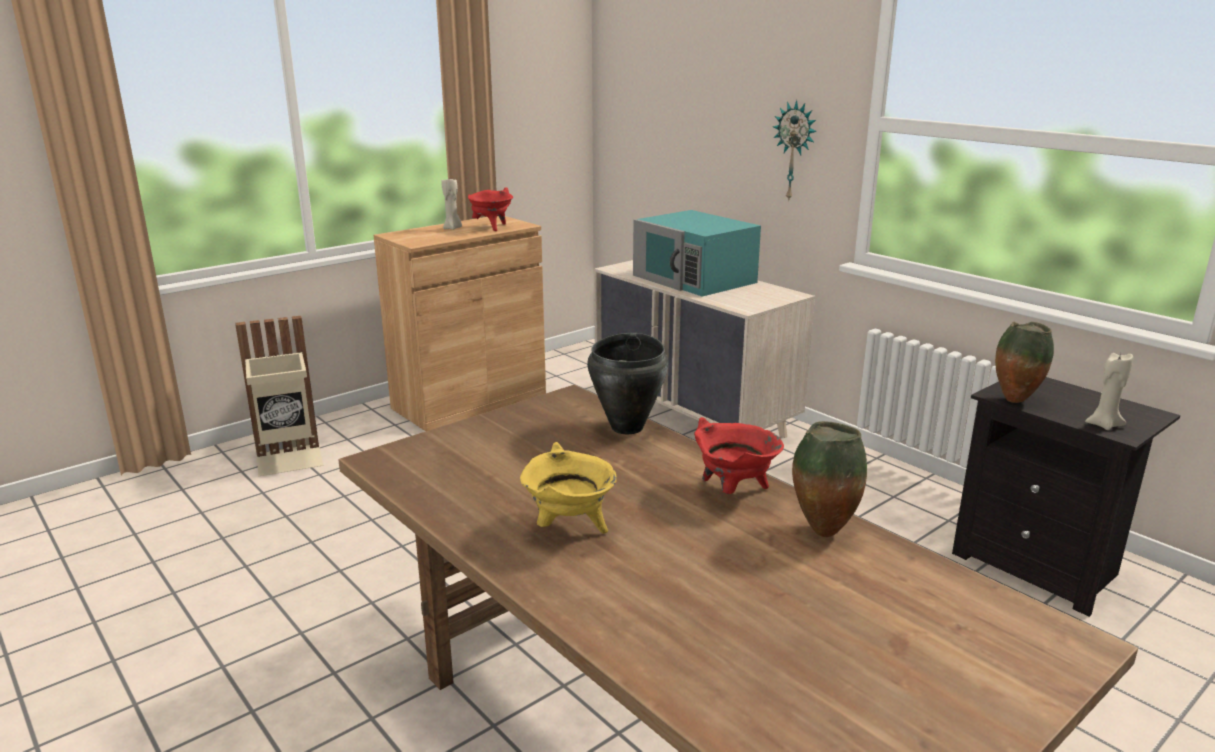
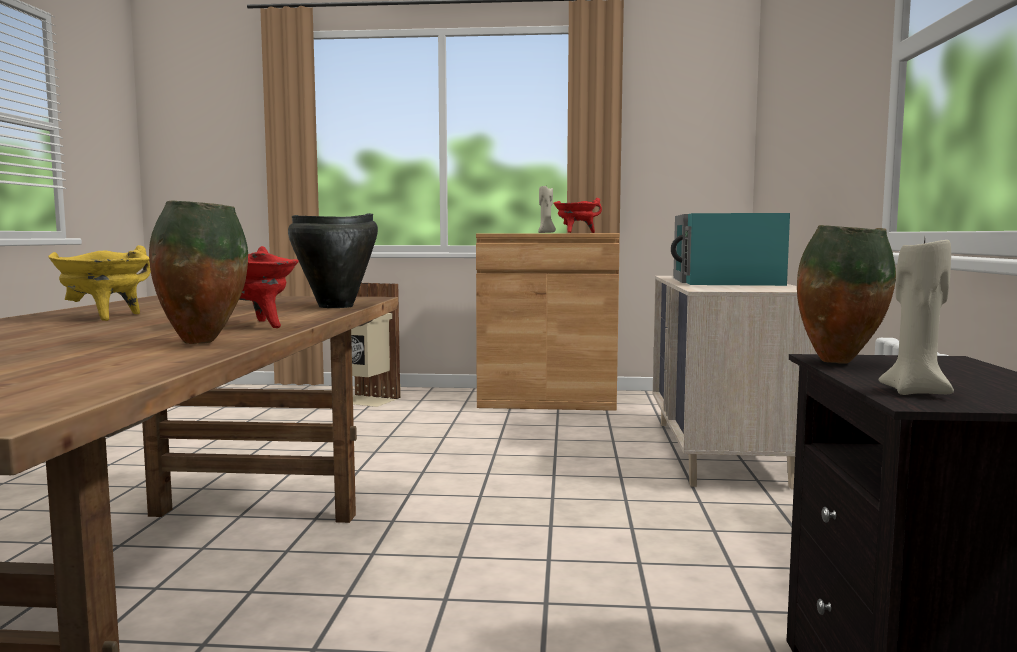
camera: 45 degrees right, 15 degrees down
(795, 151) = (848, 124): wall clock -> none

